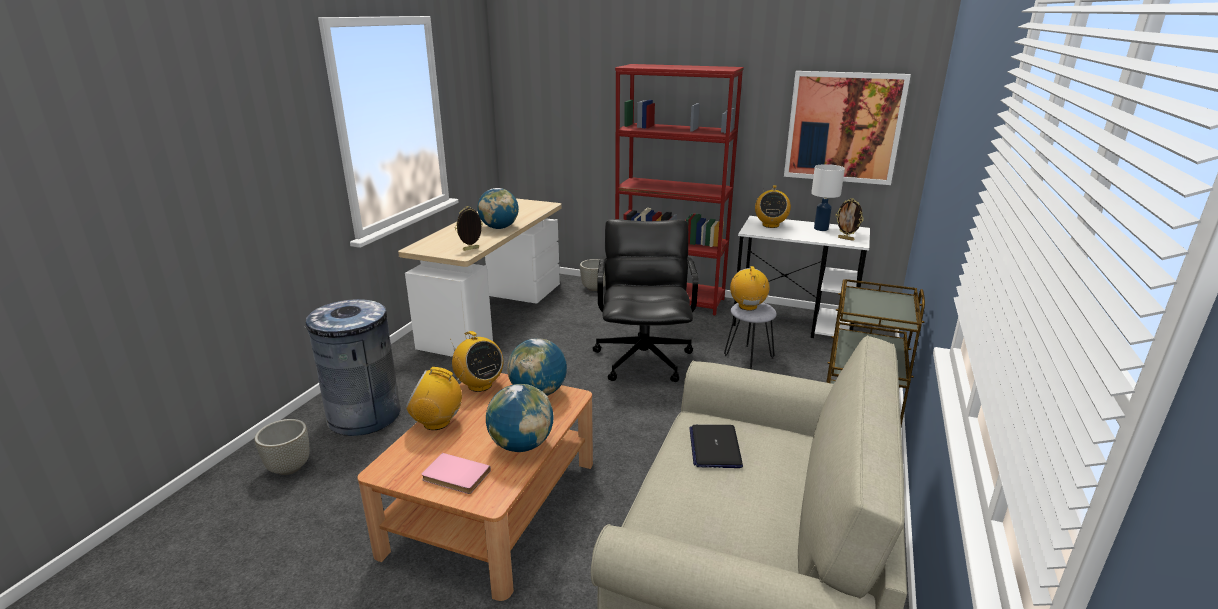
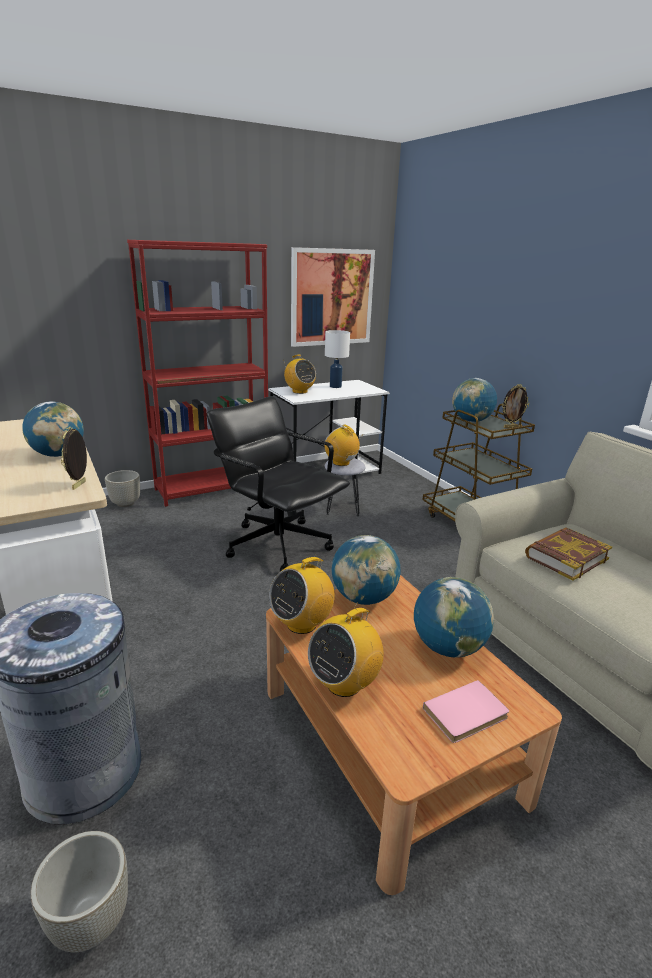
camera: 50 degrees left, 0 degrees up
(479, 385) = (302, 623): radio -> radio turned 135 degrees clockwise
(715, 447) = (565, 557): laptop -> book
(846, 239) = (364, 389): picture frame -> picture frame (511, 427)
(867, 299) = (471, 421): none -> globe

